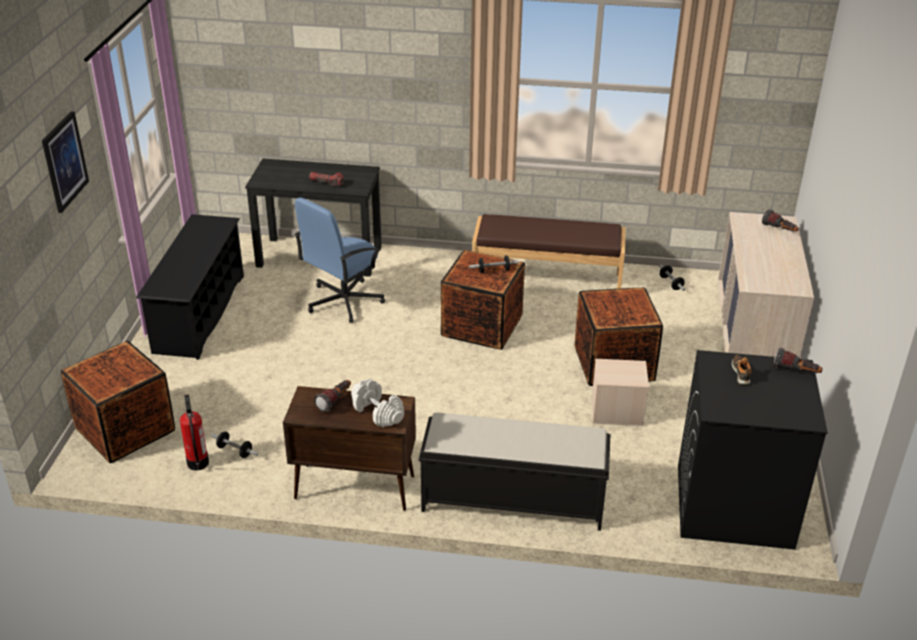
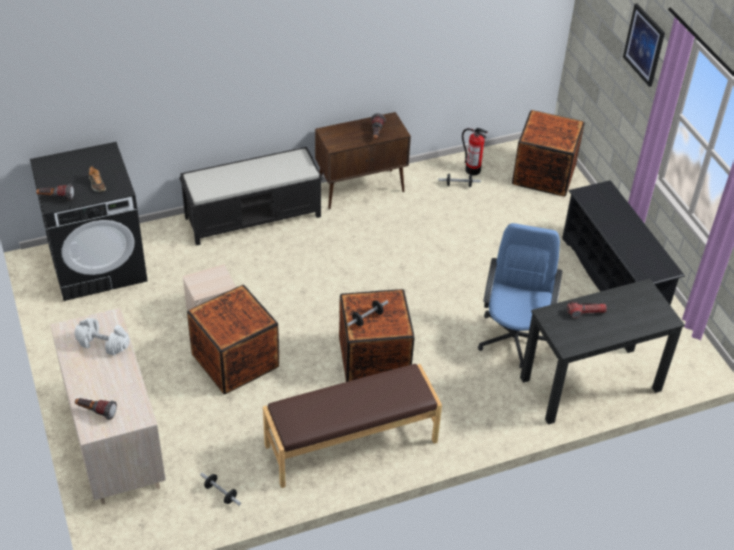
camera: 150 degrees right, 10 degrees up
(377, 412) = (343, 135): white dumbbell -> white dumbbell (103, 343)

